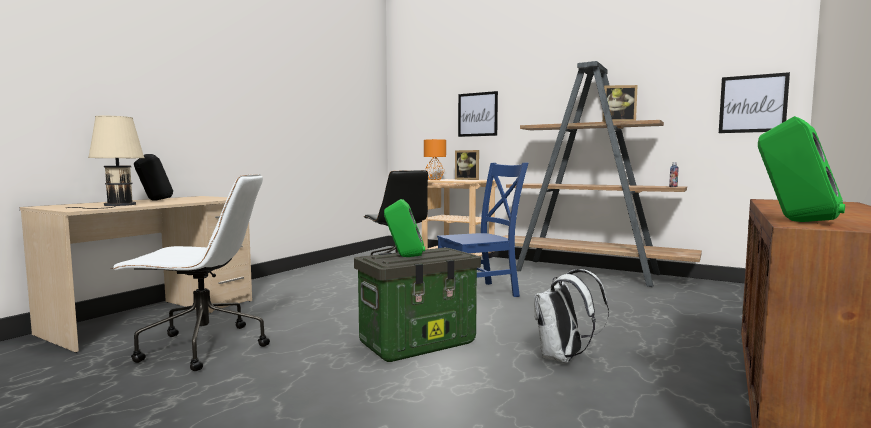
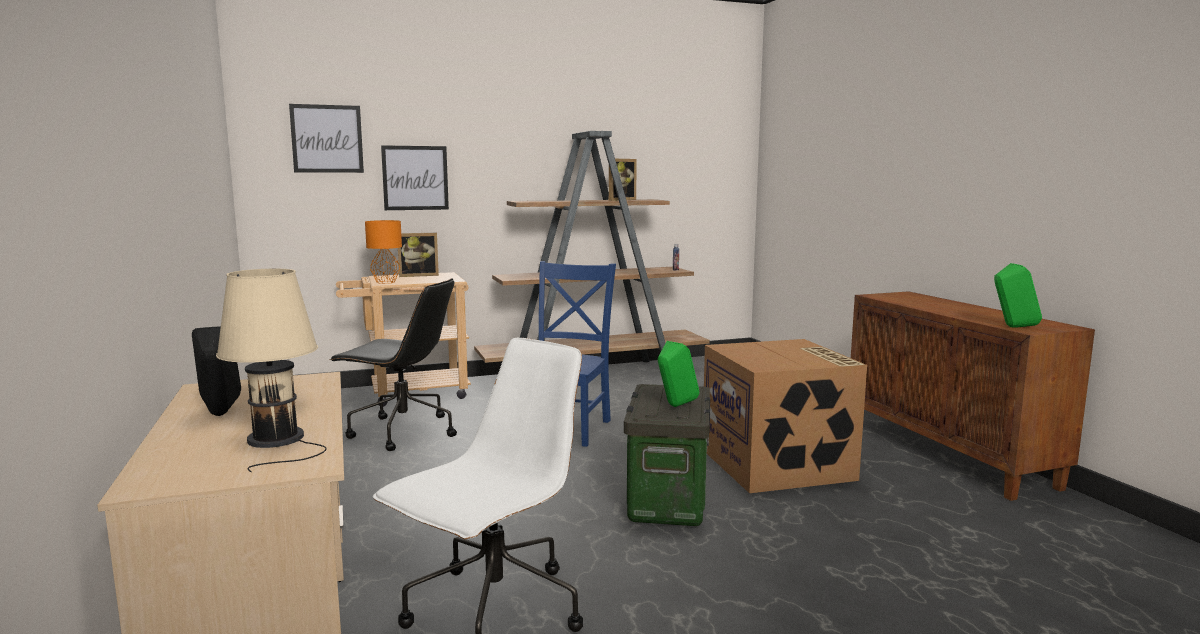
camera: 50 degrees left, 5 degrees up
(563, 358) = (778, 464): white backpack -> cardboard box
(752, 104) = (717, 182): picture -> picture (327, 139)

